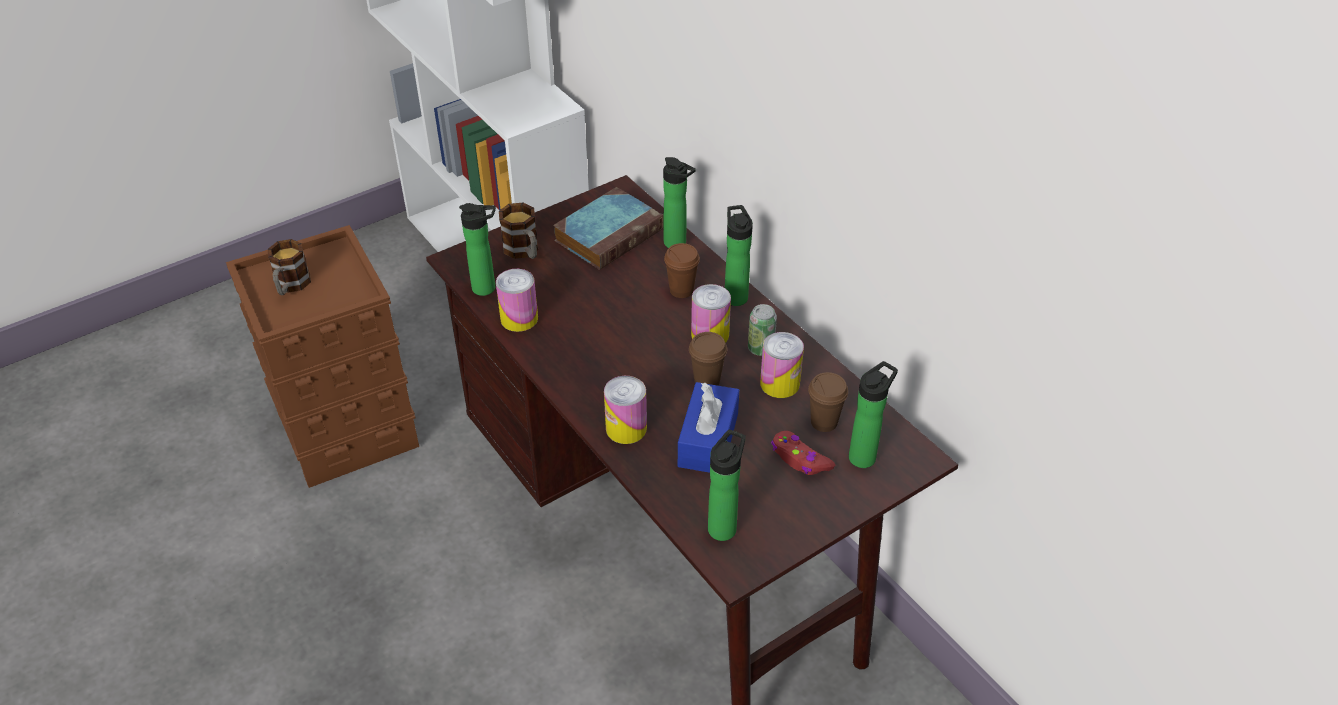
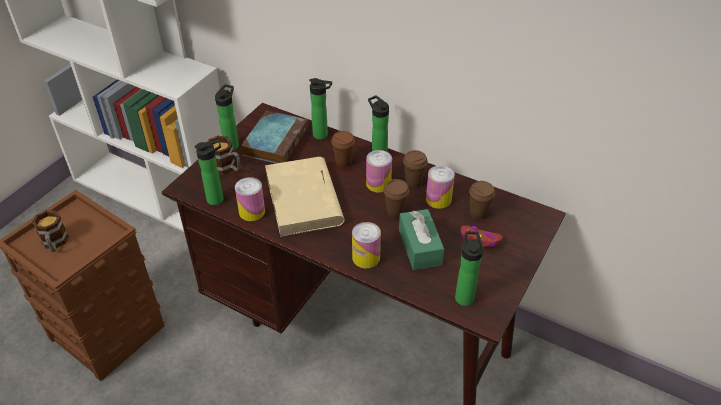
camera: 25 degrees left, 0 degrees up
(595, 325) = (304, 200): none -> beige book
(708, 440) = (420, 247): blue tissue box -> green tissue box
(760, 348) = (413, 182): can -> brown cup
(864, 455) = (513, 225): bottle -> bottle (232, 144)

